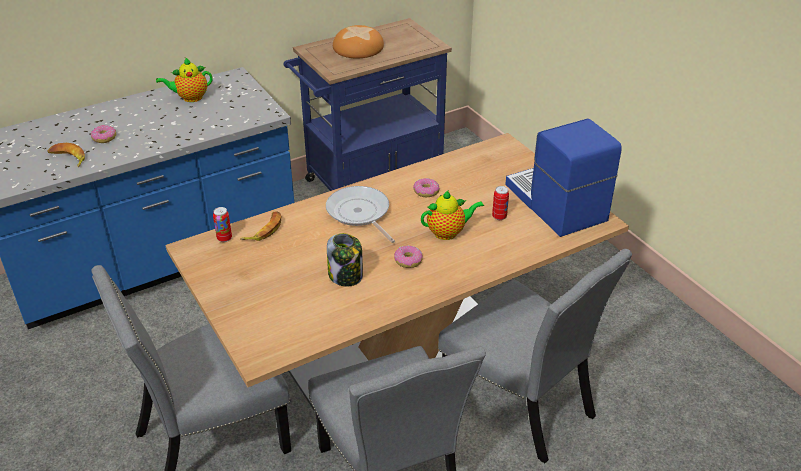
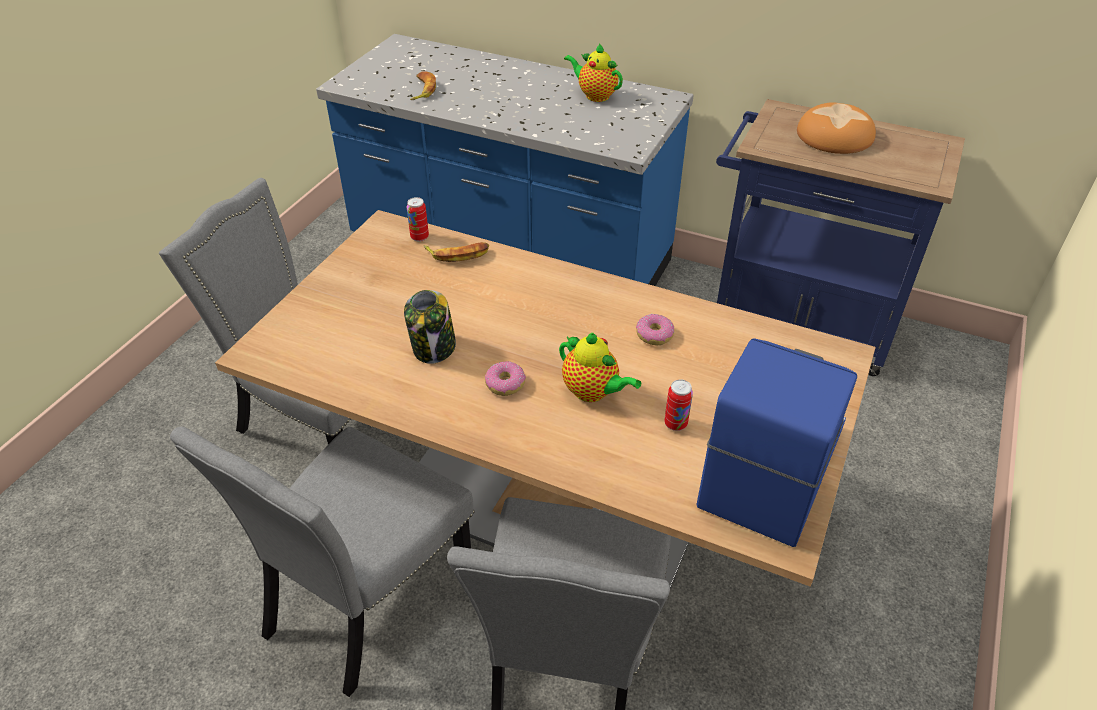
camera: 55 degrees right, 5 degrees up
(104, 138) = (473, 89): donut -> none
(359, 213) = (554, 304): frying pan -> none

